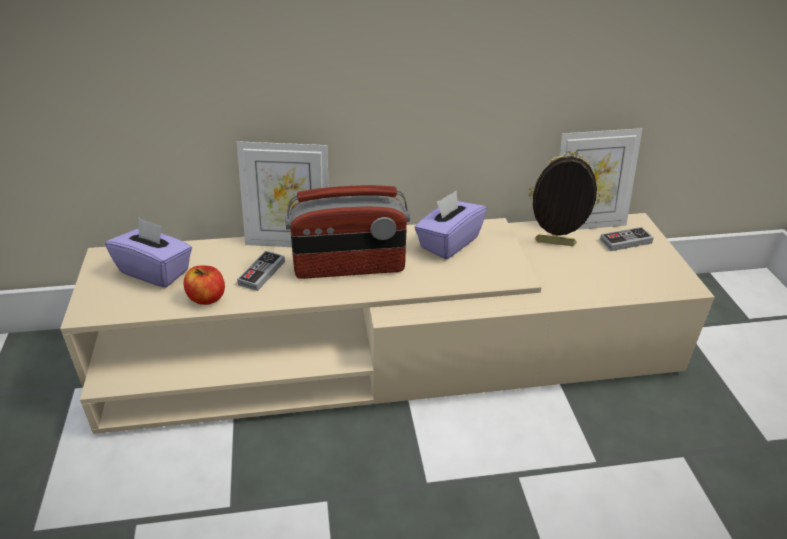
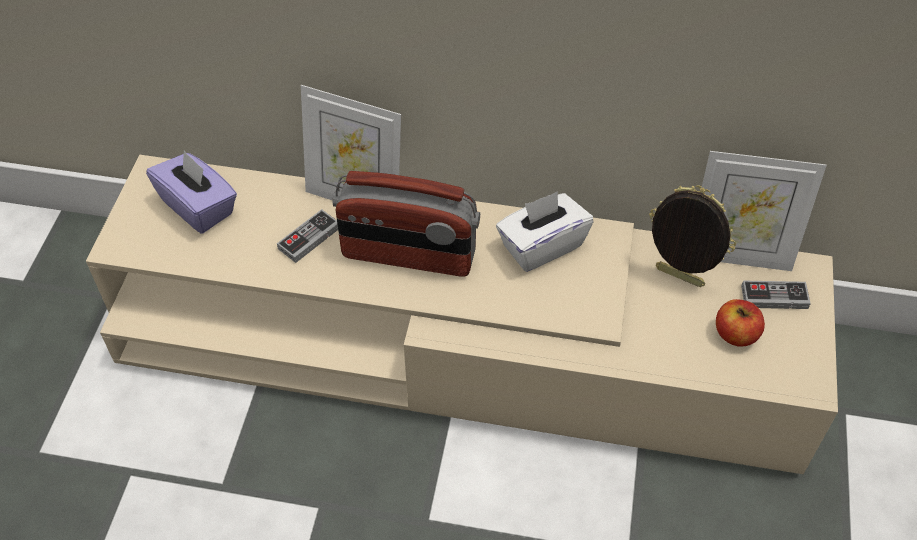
camera: 20 degrees right, 15 degrees up
(207, 298) = (240, 259): apple -> apple (735, 334)
(448, 242) = (541, 246): purple tissue box -> white tissue box

